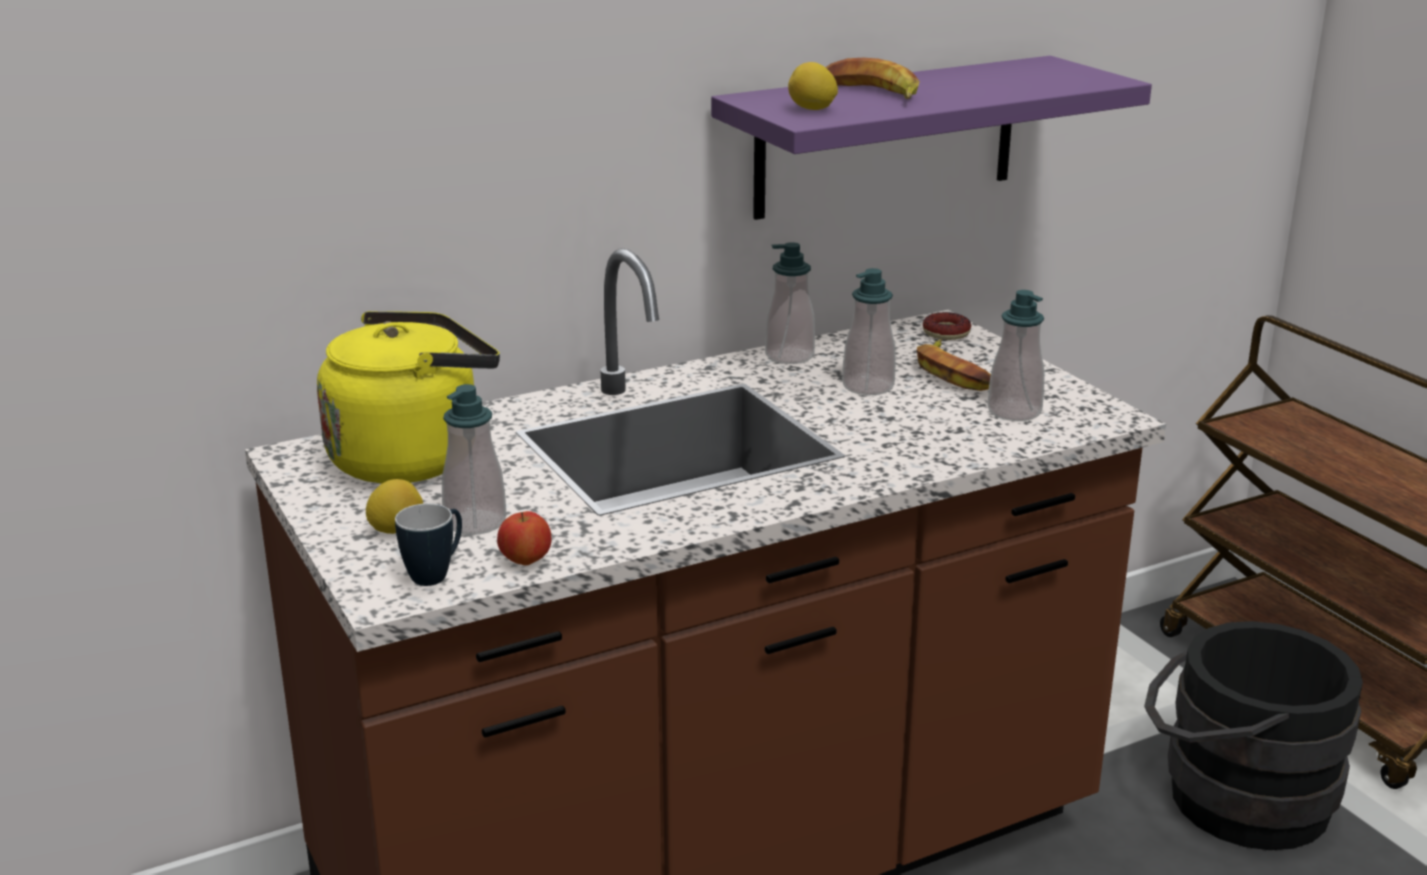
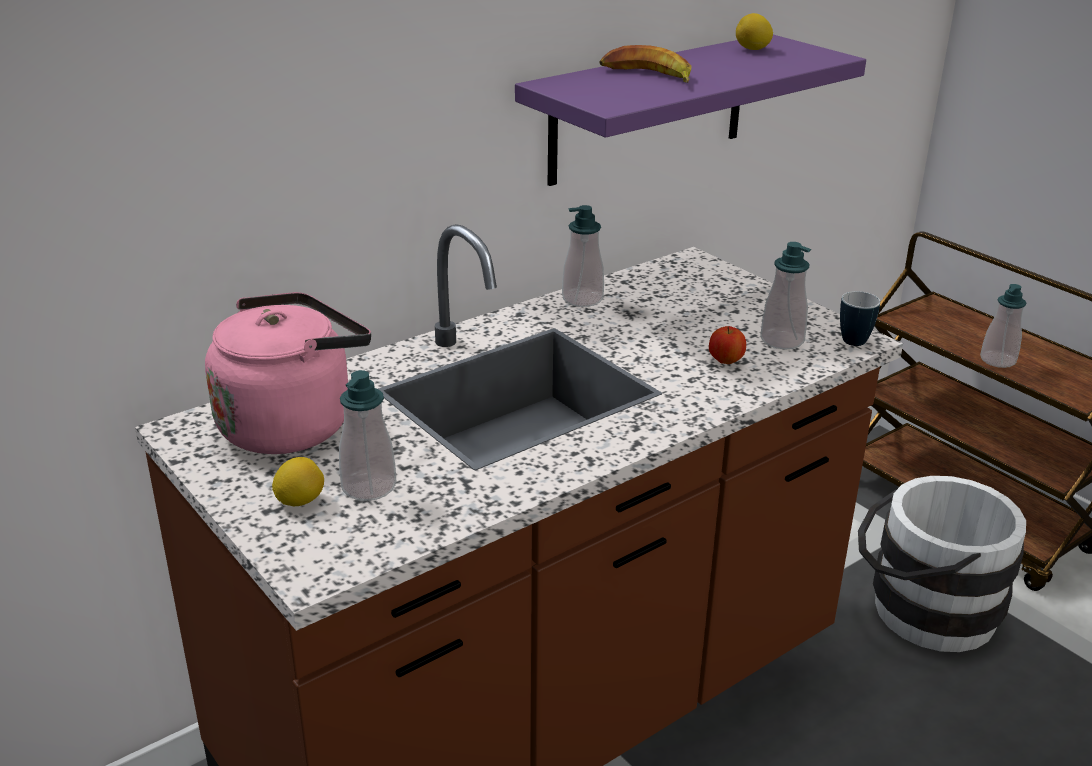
camera: 10 degrees left, 5 degrees up
(413, 457) = (292, 424): yellow kettle -> pink kettle
(436, 574) = (351, 545): mug -> mug (855, 338)
(525, 562) = (426, 524): apple -> apple (725, 361)
(812, 109) = (609, 95): lemon -> lemon (752, 49)
(868, 386) = (656, 324): soap dispenser -> soap dispenser (997, 360)
(946, 333) = (700, 269): donut -> none
(954, 374) = (721, 307): banana -> none
(1231, 797) = (921, 610): black bucket -> white bucket

